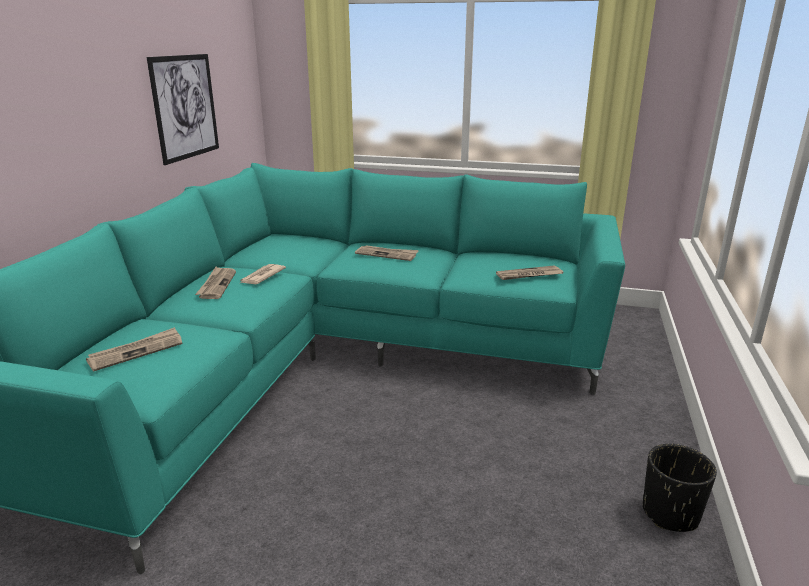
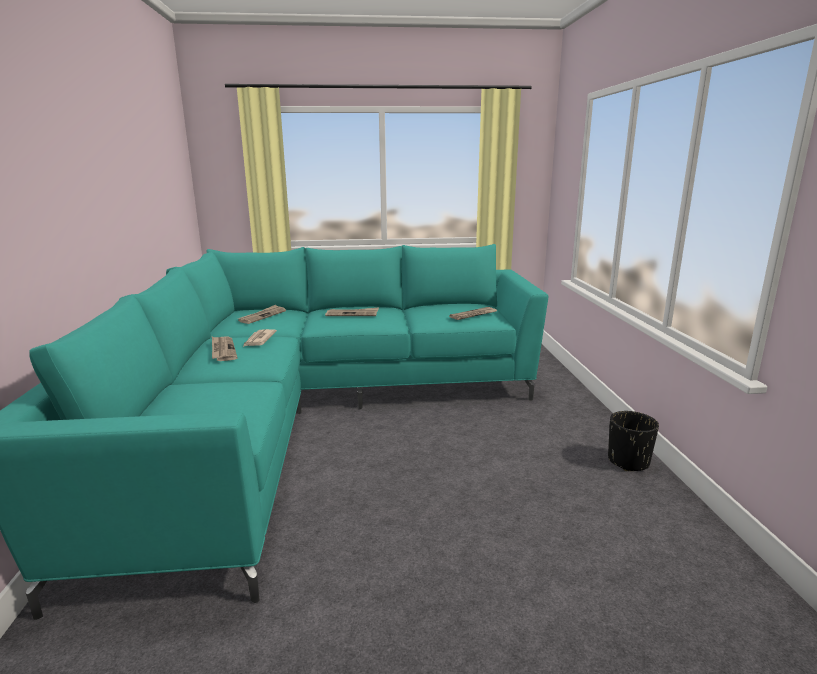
camera: 20 degrees left, 5 degrees down
(136, 351) = (197, 405): newspaper -> newspaper (262, 316)
(185, 107) = (151, 198): picture -> none

